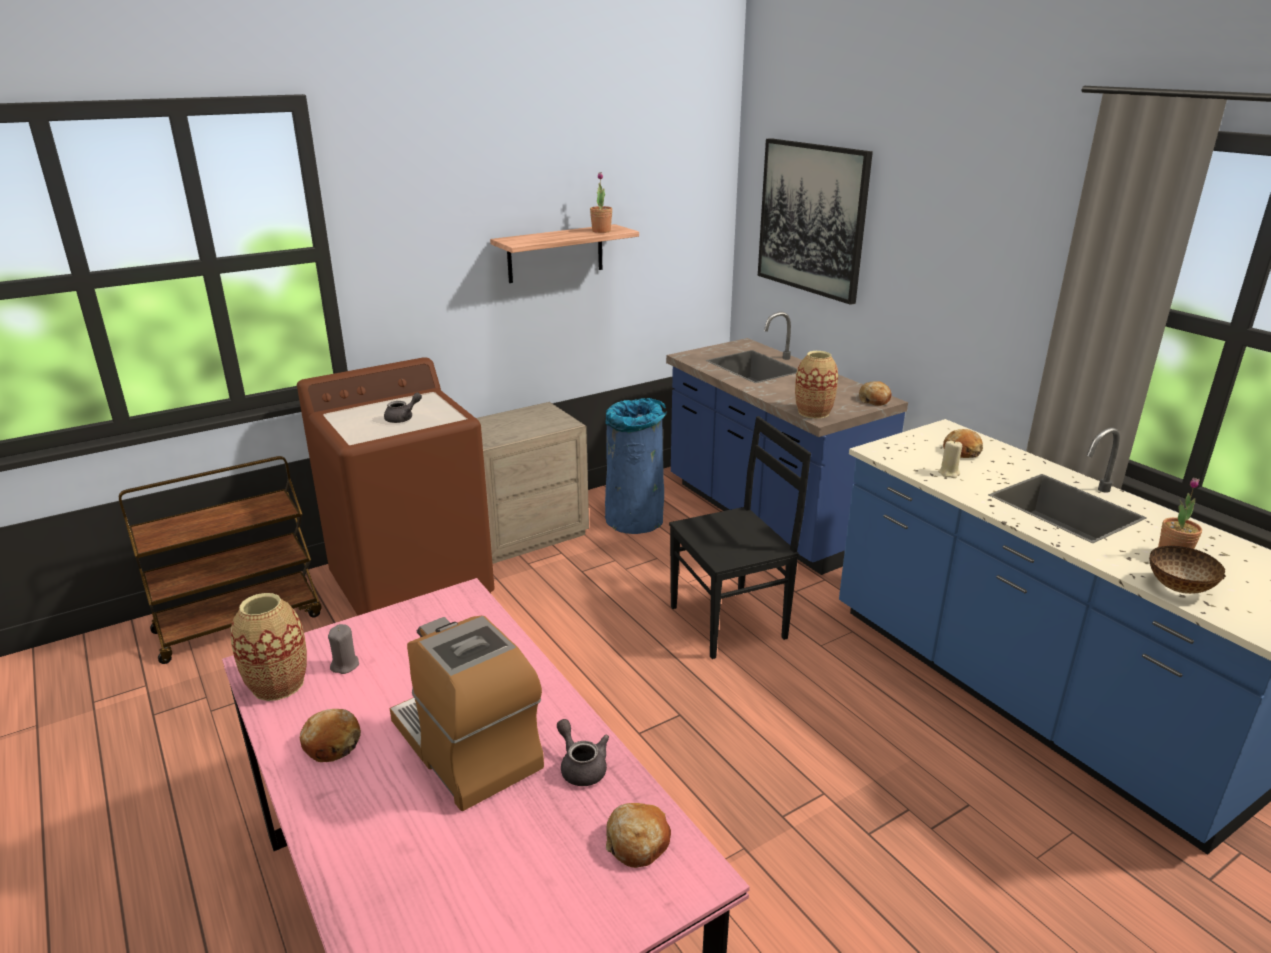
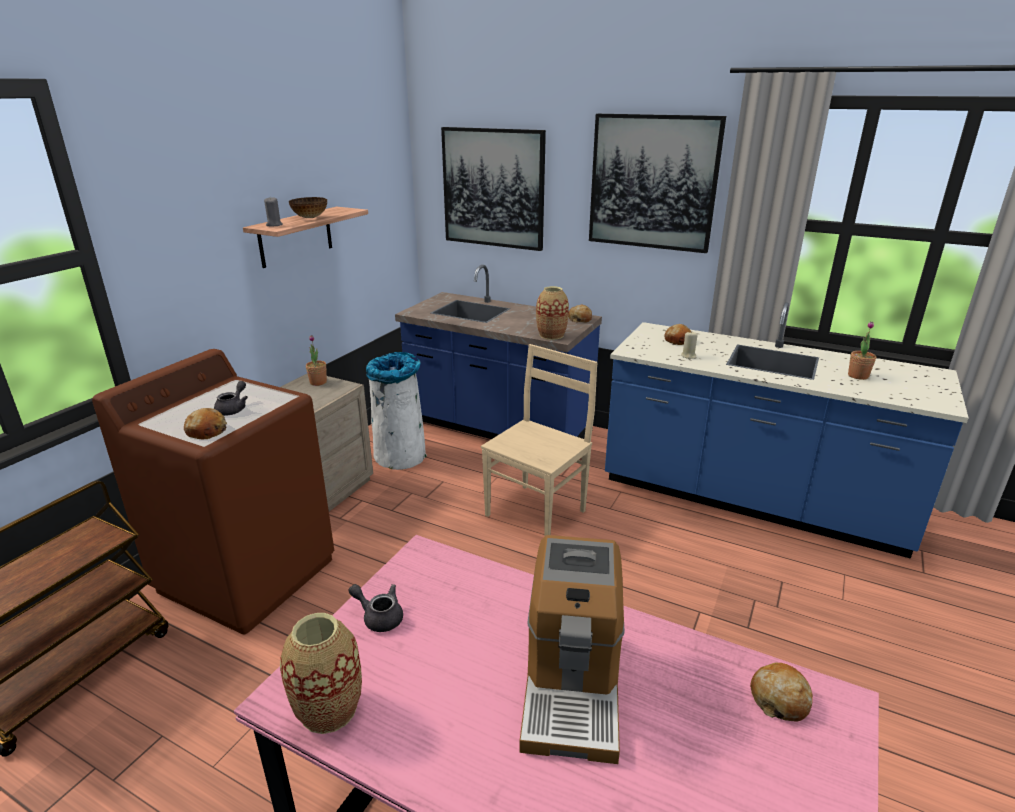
camera: 30 degrees left, 0 degrees up
(332, 743) = (448, 742): bread -> bread (207, 431)
(345, 665) = (379, 660): grey candle -> grey candle (274, 225)
(467, 747) = (572, 685): coffee machine -> coffee machine turned 105 degrees counterclockwise
(581, 766) = (675, 658): grey teapot -> grey teapot (379, 617)
(601, 231) = (336, 212): potted plant -> potted plant (318, 382)
(635, 518) = (400, 455): blue trash can -> white trash can
(731, 621) = (537, 512): black chair -> beige chair
(986, 233) = (653, 183): none -> picture
(1178, 588) = (883, 394): bowl -> bowl (309, 218)

